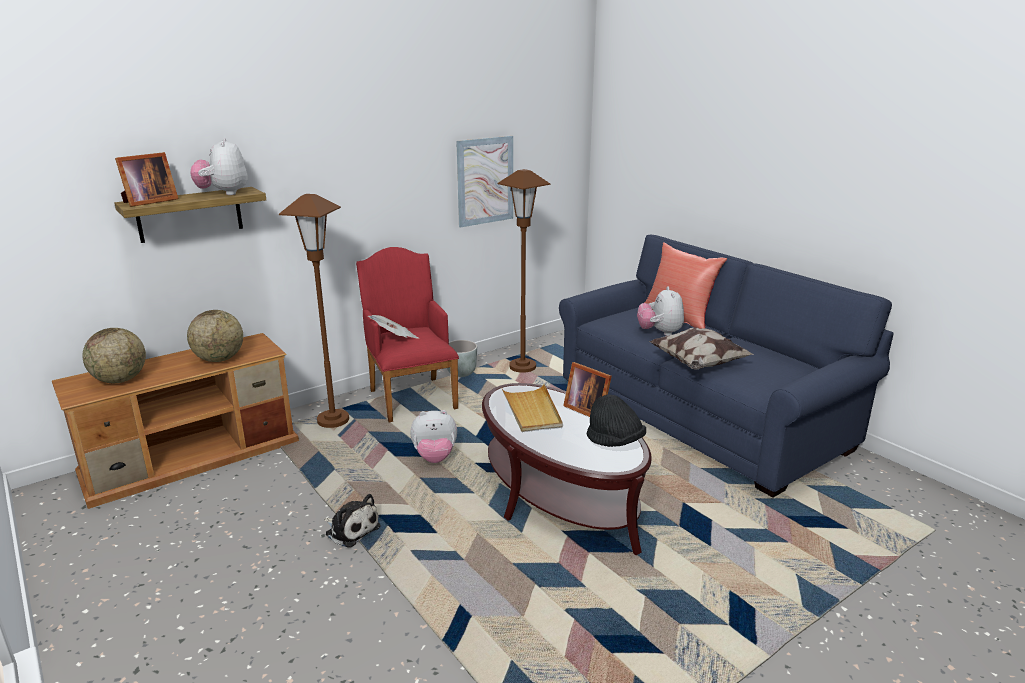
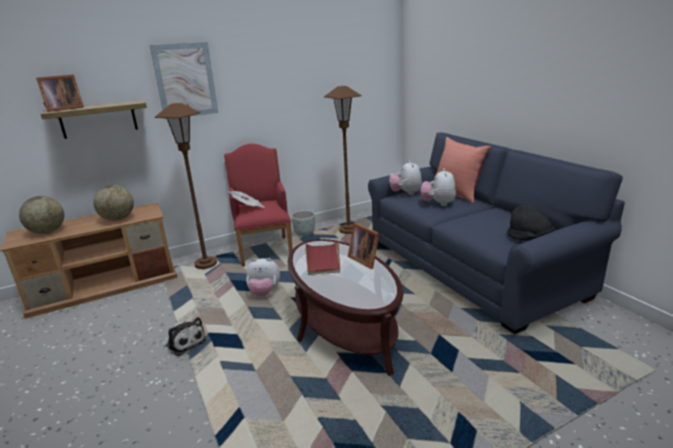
camera: 10 degrees right, 0 degrees up
(223, 193) = (118, 103): plush toy -> plush toy (405, 193)
(485, 181) = (320, 97): picture -> picture (185, 80)
(532, 410) = (323, 259): beige tray -> red tray
(615, 442) = (376, 285): black hat -> black hat (529, 239)
(698, 364) = (460, 227): pillow -> none

